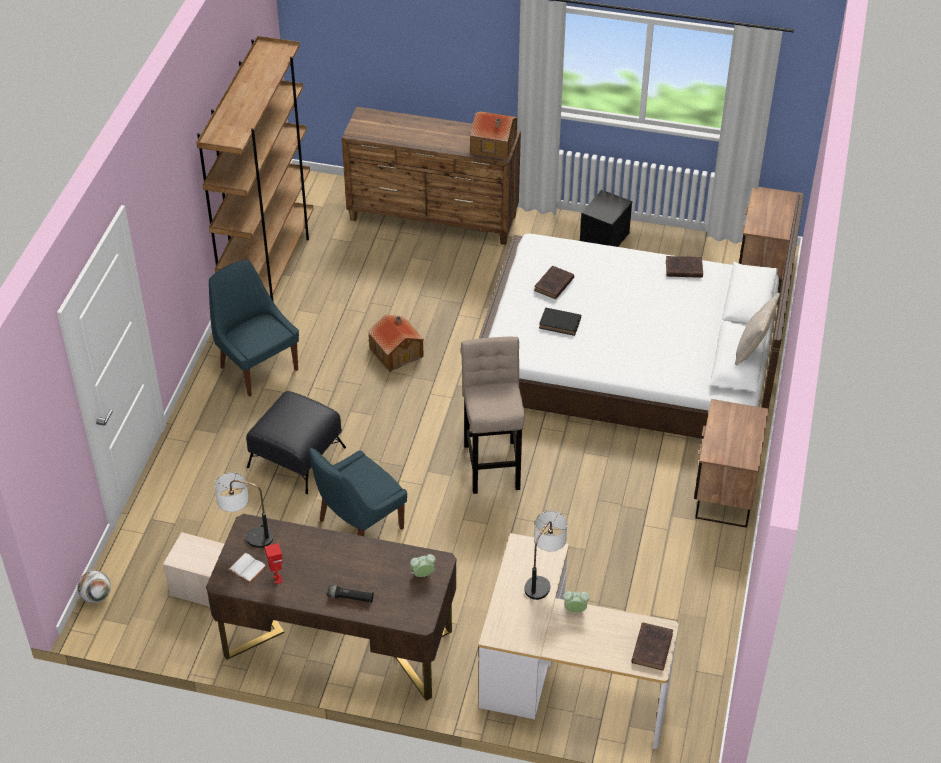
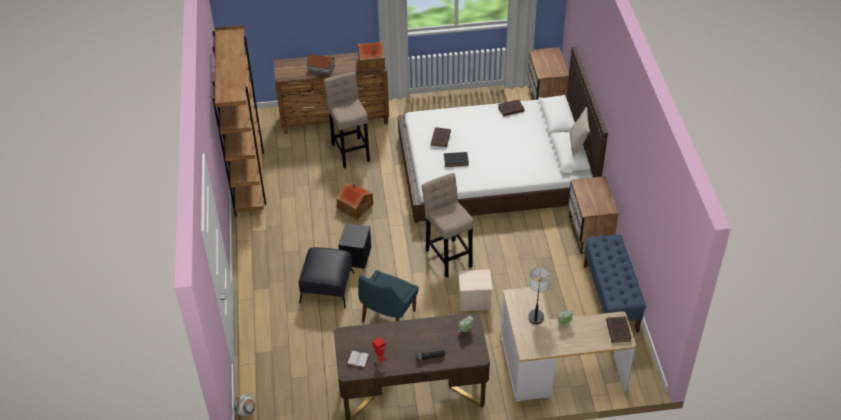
camera: 20 degrees left, 0 degrees up
(200, 586) = (308, 384): beige storage box -> beige storage box (474, 300)
(247, 535) = (346, 340): table lamp -> none
(257, 367) = (273, 240): blue chair -> none
(417, 135) = (321, 68): none -> toy house
(431, 269) = (350, 151): none -> beige stool
(604, 239) = (445, 105): black storage box -> black storage box (356, 256)
(706, 600) = (610, 298): none -> blue bench

